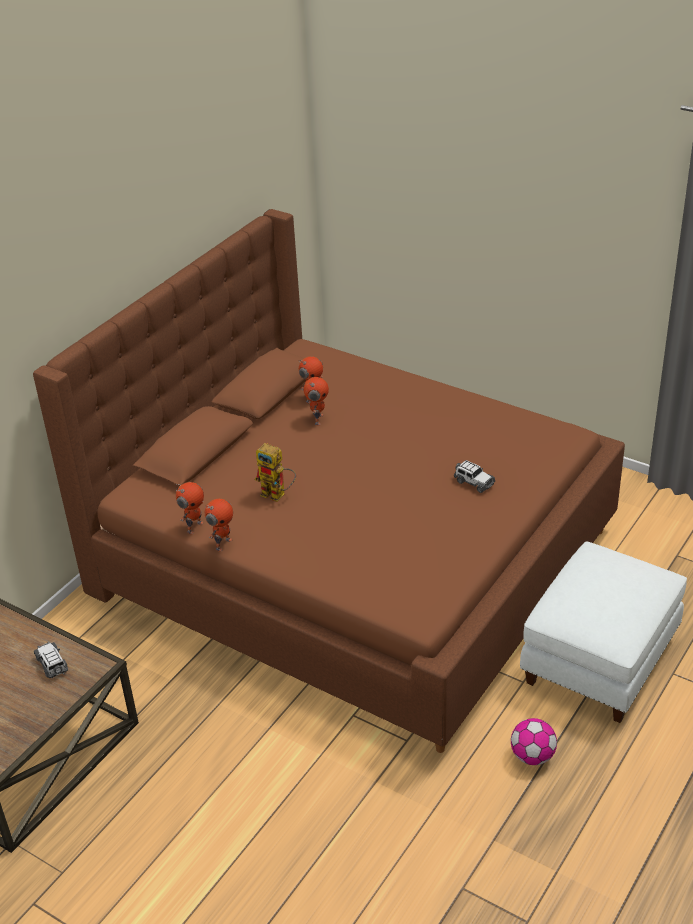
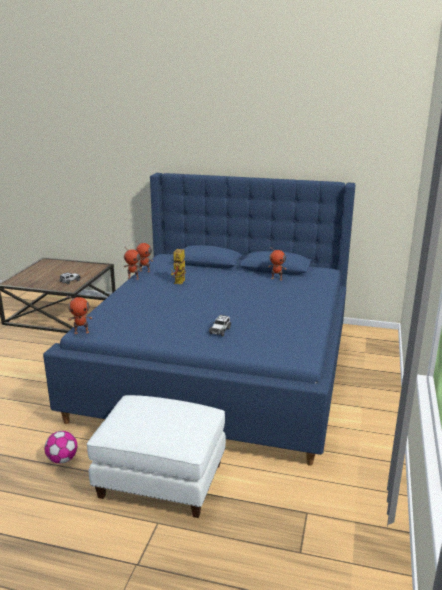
camera: 70 degrees right, 15 degrees down
(317, 419) = (257, 282): toy robot -> toy robot (81, 332)
(352, 559) = (221, 367): brown bed -> blue bed

